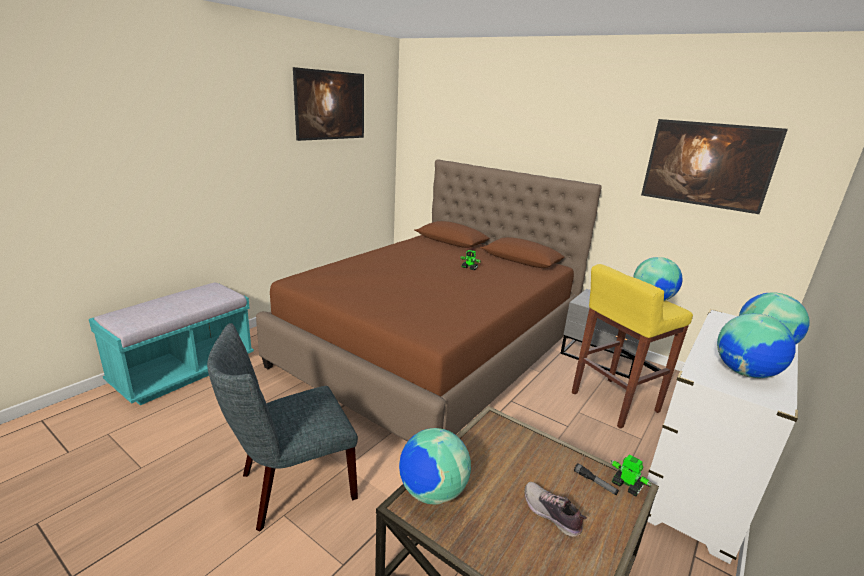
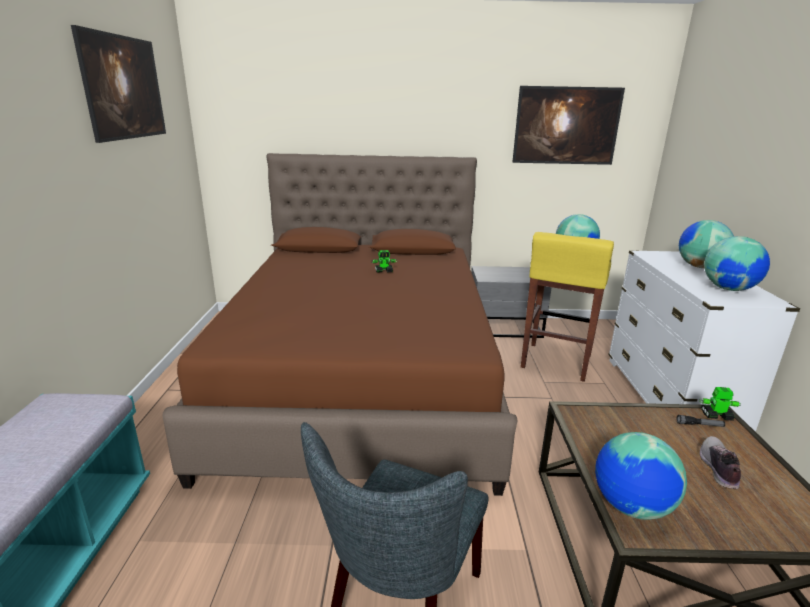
camera: 35 degrees left, 0 degrees up
(551, 514) = (717, 468): shoe -> shoe turned 90 degrees clockwise

